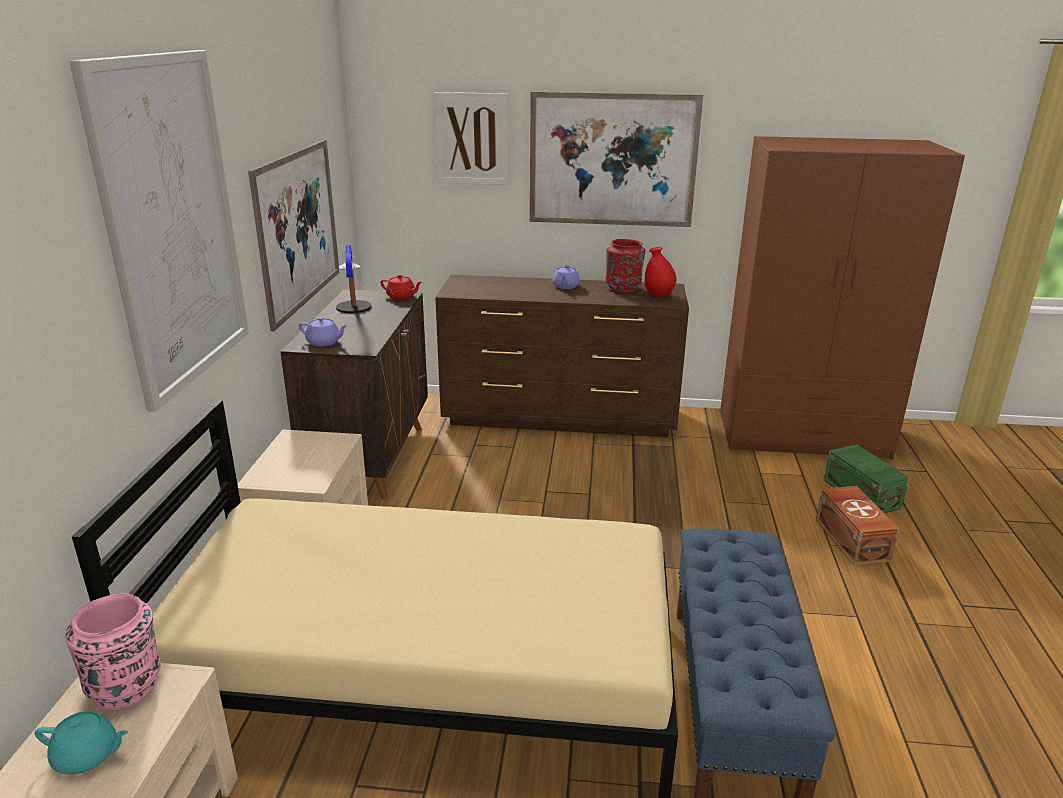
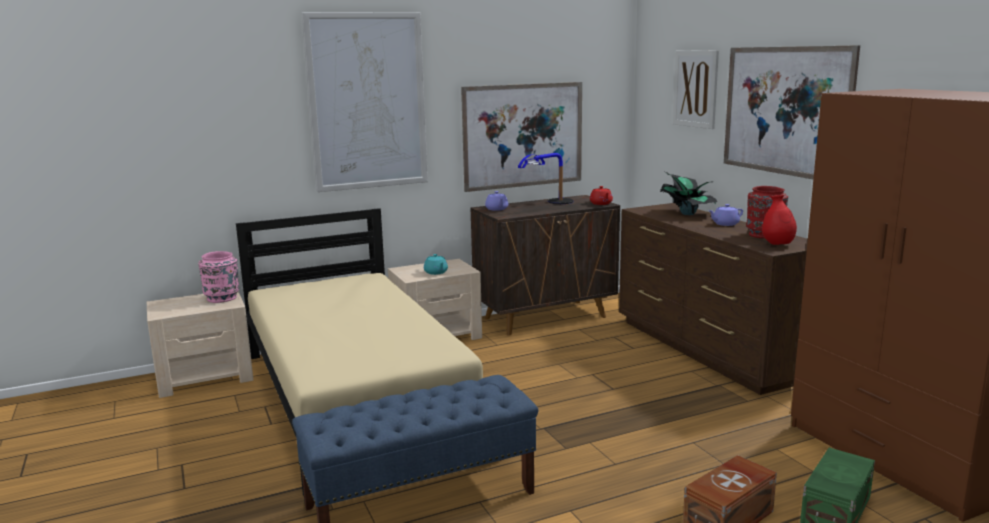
camera: 60 degrees right, 10 degrees down
(88, 756) = (180, 306): turquoise teapot -> turquoise teapot (436, 272)
(504, 284) = (687, 213): none -> potted plant

